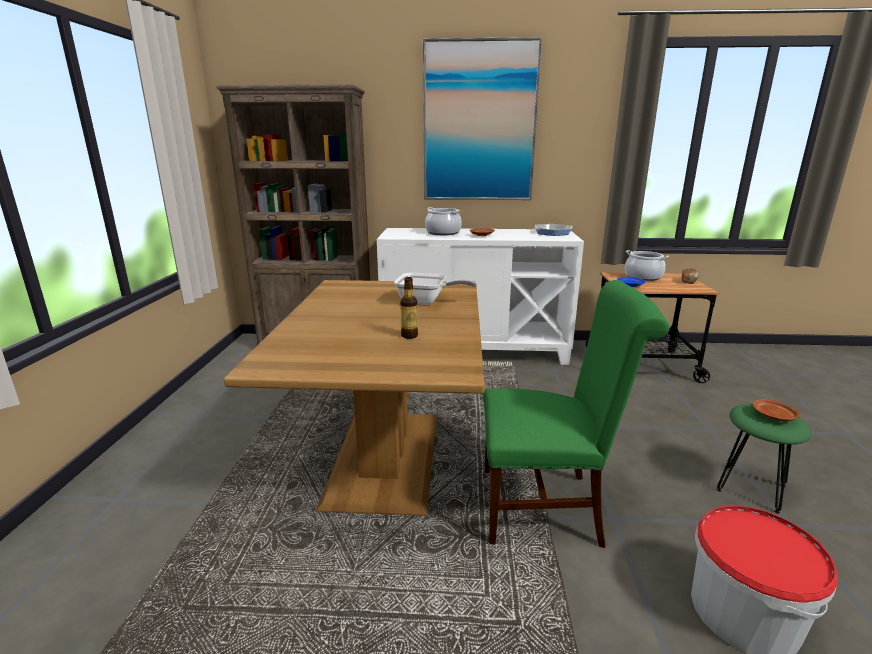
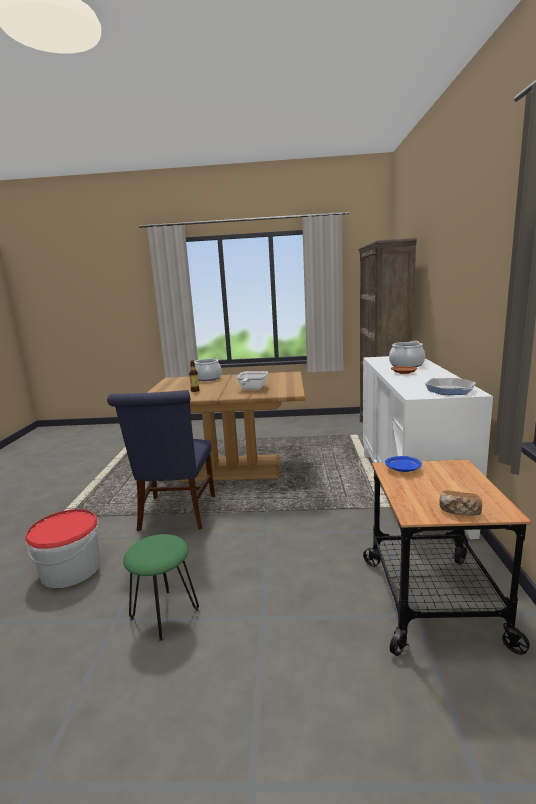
camera: 90 degrees right, 5 degrees down
(479, 123) = (457, 260): picture -> none
(548, 506) = (176, 515): green chair -> blue chair
(643, 277) = (462, 482): cooking pot -> cooking pot (207, 378)
(773, 416) = (153, 549): brown plate -> none

